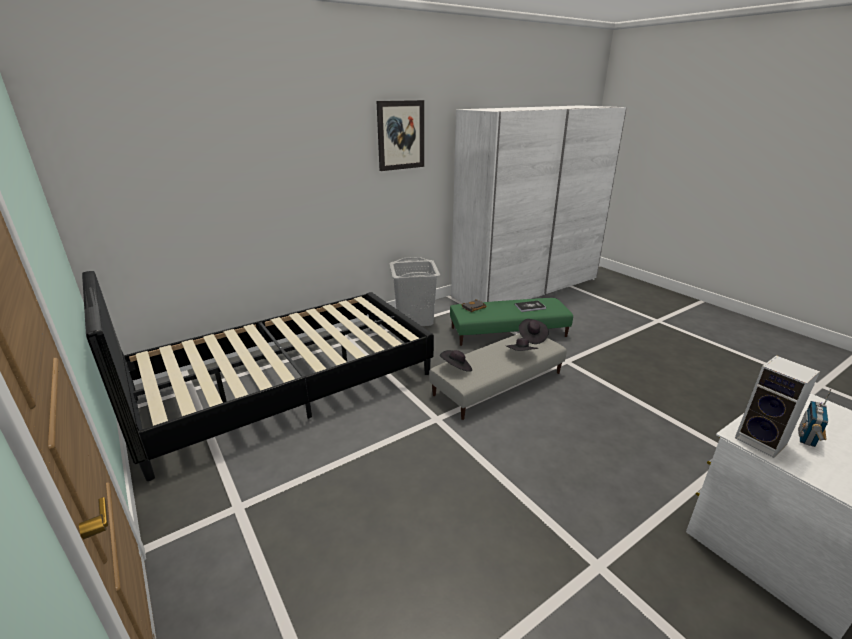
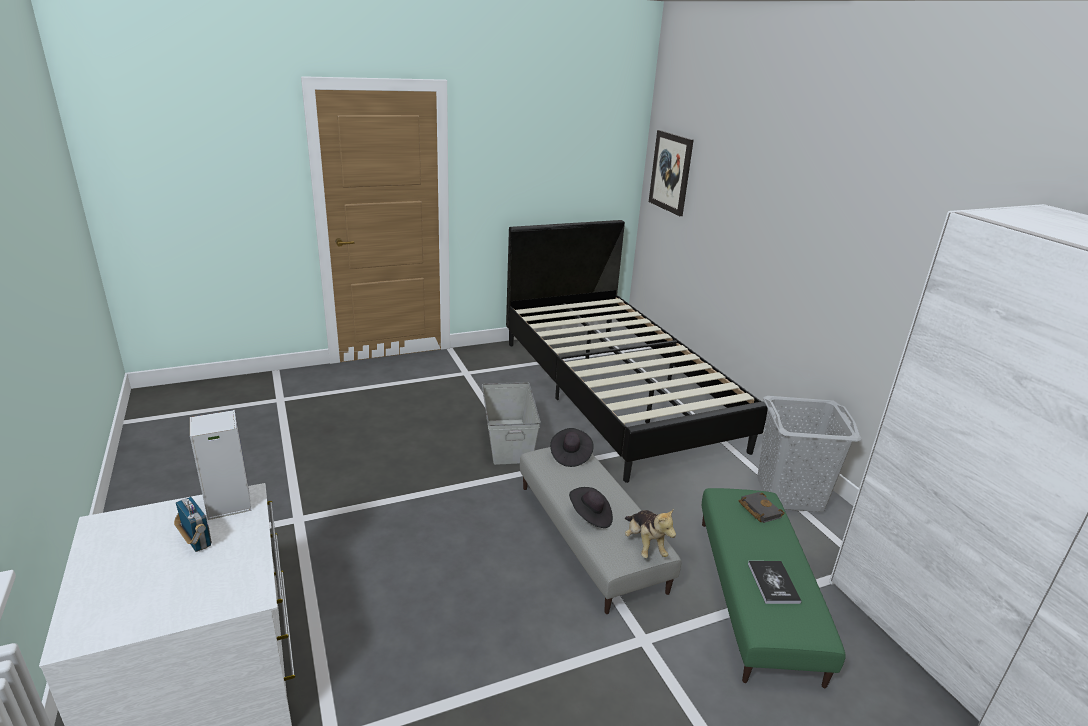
camera: 100 degrees right, 0 degrees up
(394, 440) = (508, 441): none -> grey storage box
(400, 135) = (916, 215): picture -> picture (671, 172)
(532, 337) = (644, 545): black hat -> plush toy

